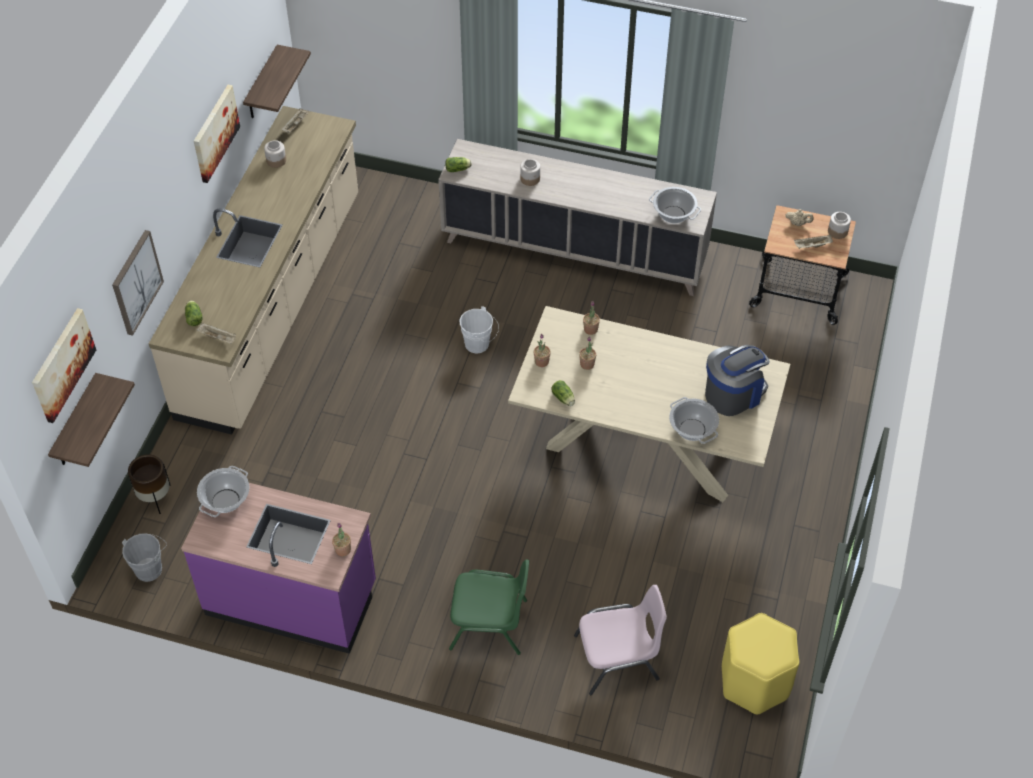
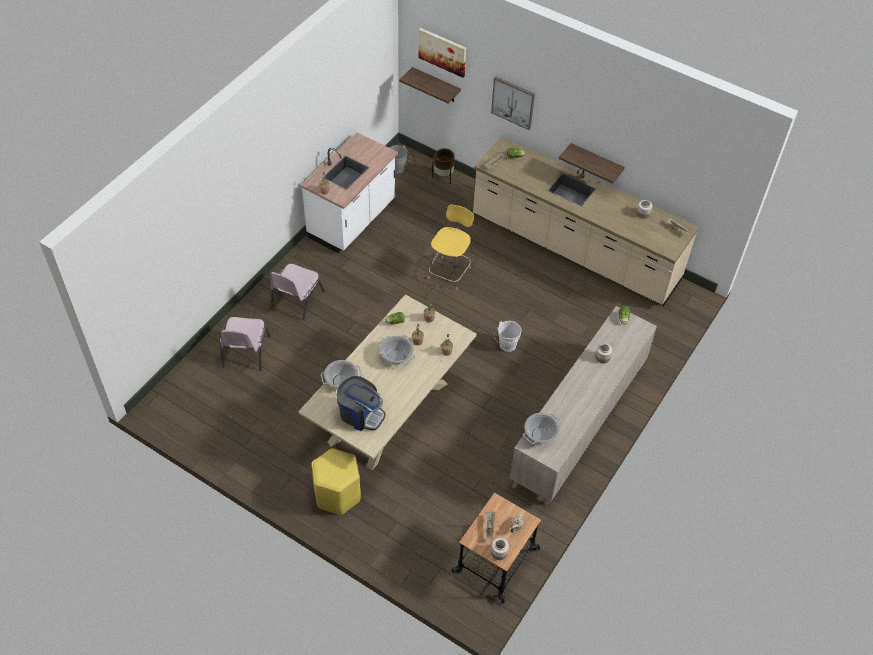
camera: 105 degrees right, 0 degrees up
(215, 133) = (624, 143): picture -> none
(226, 500) = (379, 152): cooking pot -> cooking pot (397, 356)
(262, 84) = (688, 189): shelf -> shelf (596, 162)
(292, 598) = (353, 220): purple counter -> white counter
(364, 439) = (450, 272): none -> yellow chair
(490, 624) = (296, 300): green chair -> pink chair
(733, 394) = (360, 414): coffee machine -> coffee machine turned 45 degrees counterclockwise
(754, 682) = (196, 414): yellow stool -> yellow stool (337, 494)

